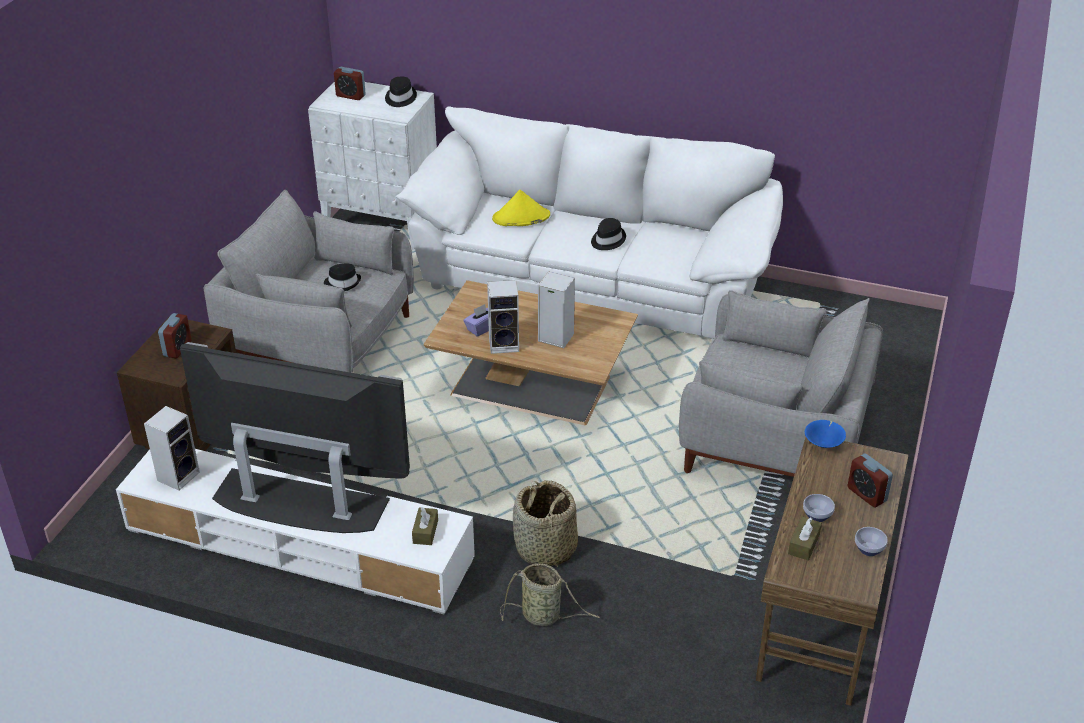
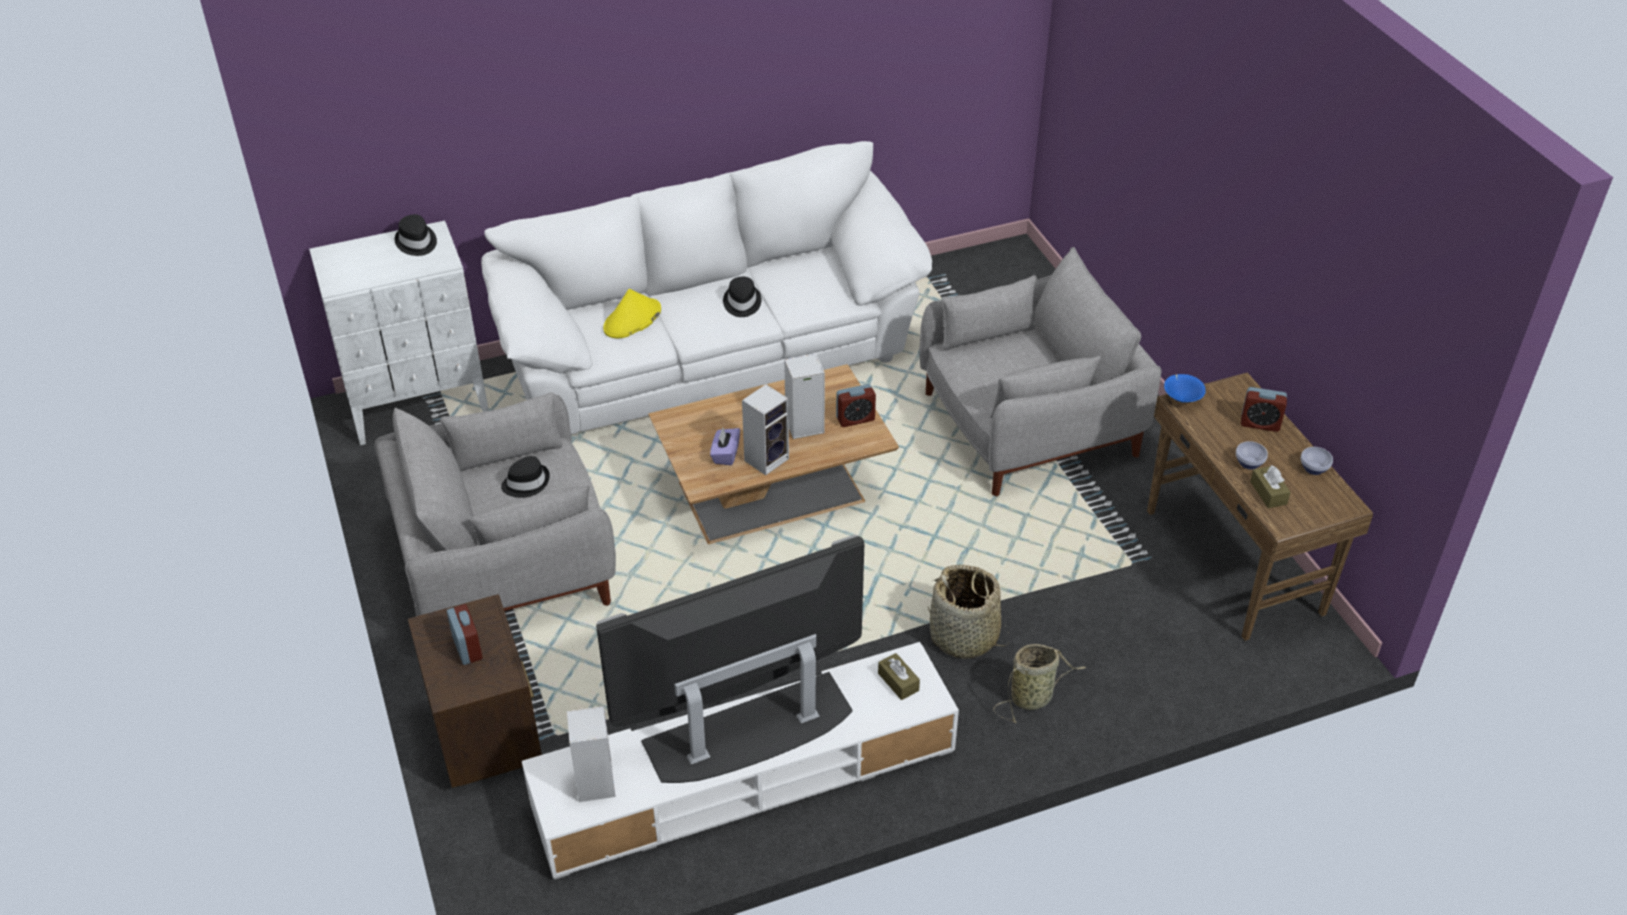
camera: 40 degrees left, 5 degrees up
(350, 96) = (355, 264): alarm clock -> alarm clock (855, 419)

